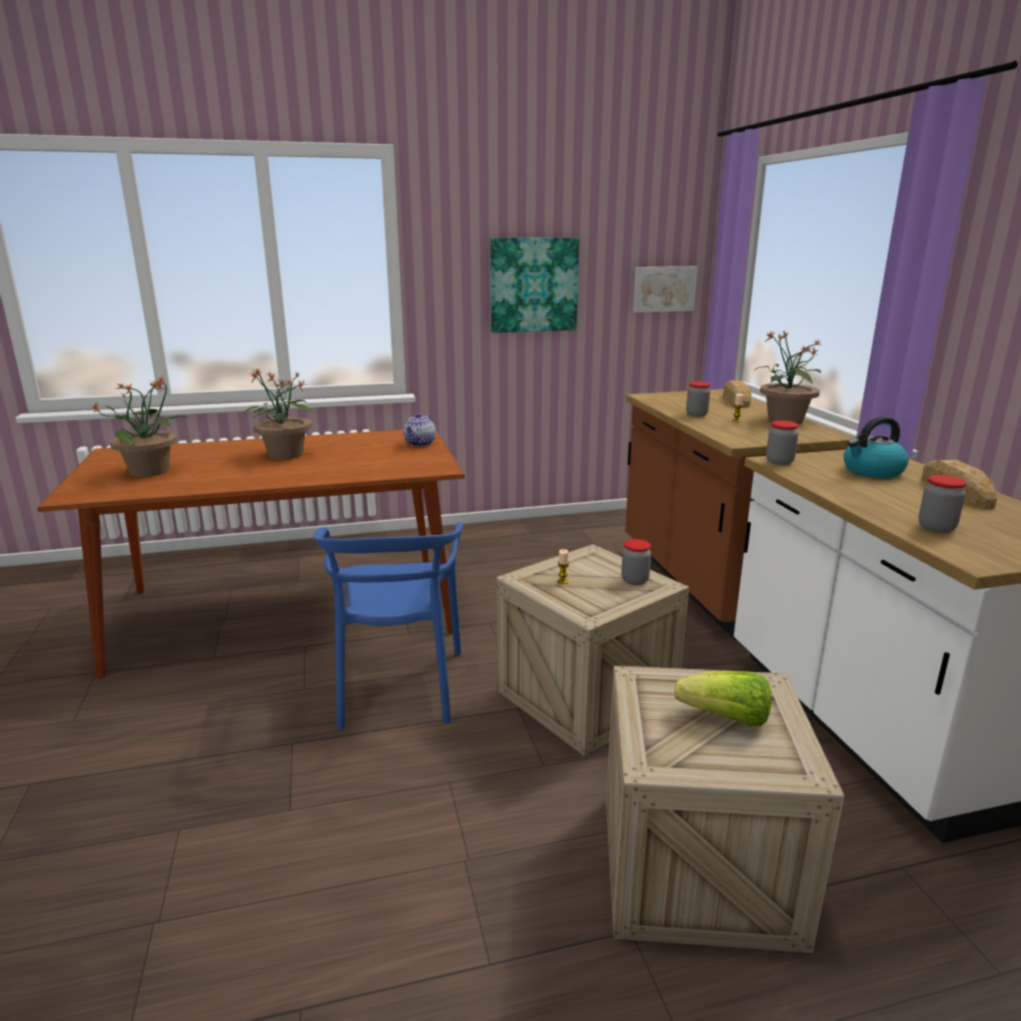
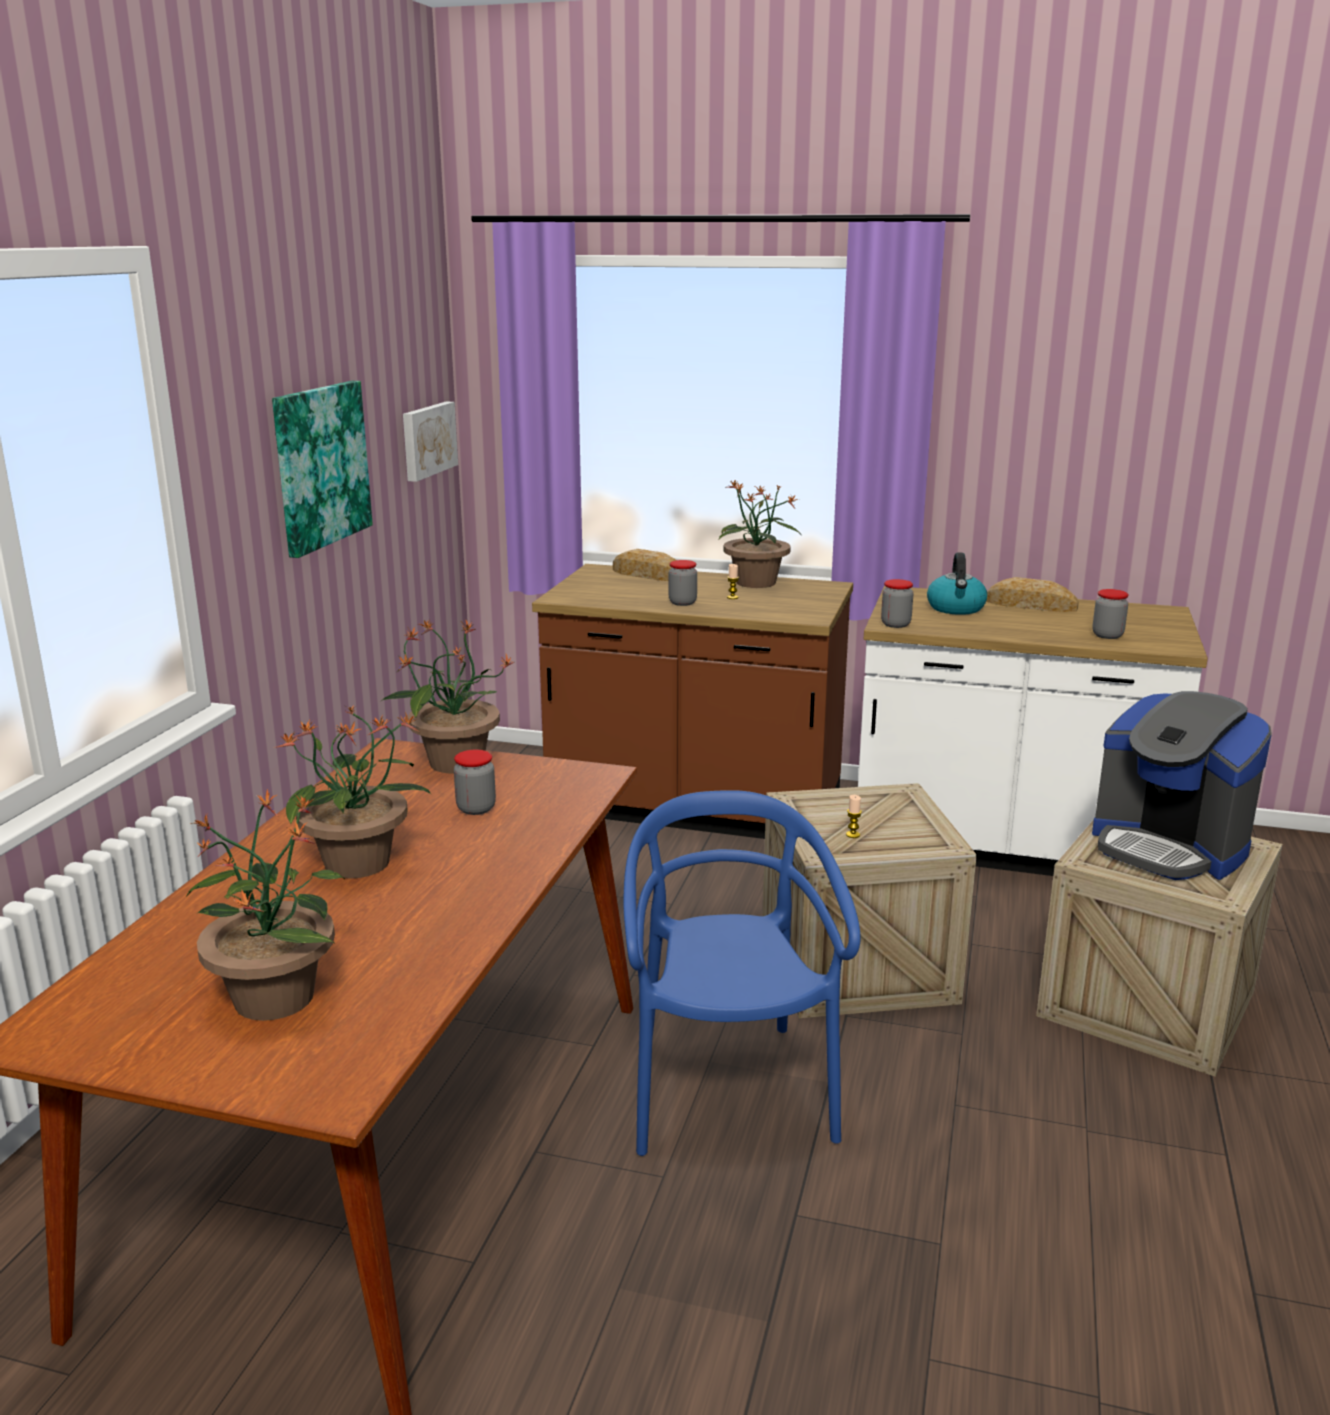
camera: 60 degrees left, 0 degrees up
(397, 686) = (727, 1090): blue chair -> blue chair turned 120 degrees counterclockwise
(420, 444) = (454, 762): teapot -> potted plant
(635, 580) = (883, 801): jar -> jar (476, 808)
(726, 718) = (1168, 847): lettuce -> coffee machine

